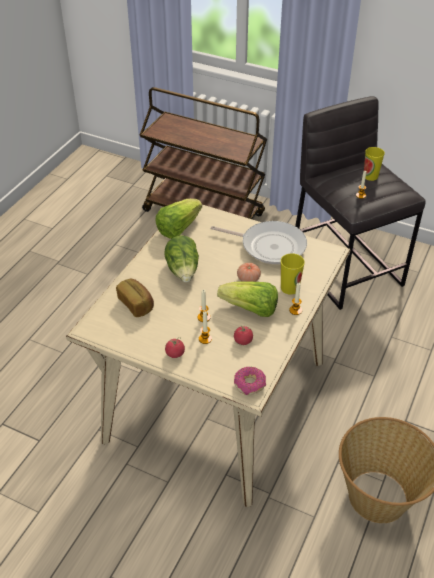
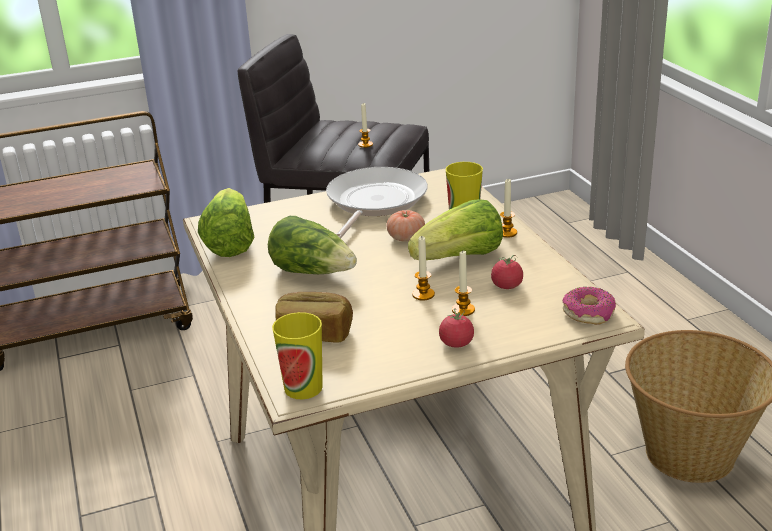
camera: 45 degrees left, 15 degrees down
(269, 246) = (374, 202): frying pan -> frying pan turned 45 degrees counterclockwise
(370, 176) = (347, 128): cup -> cup (303, 387)

